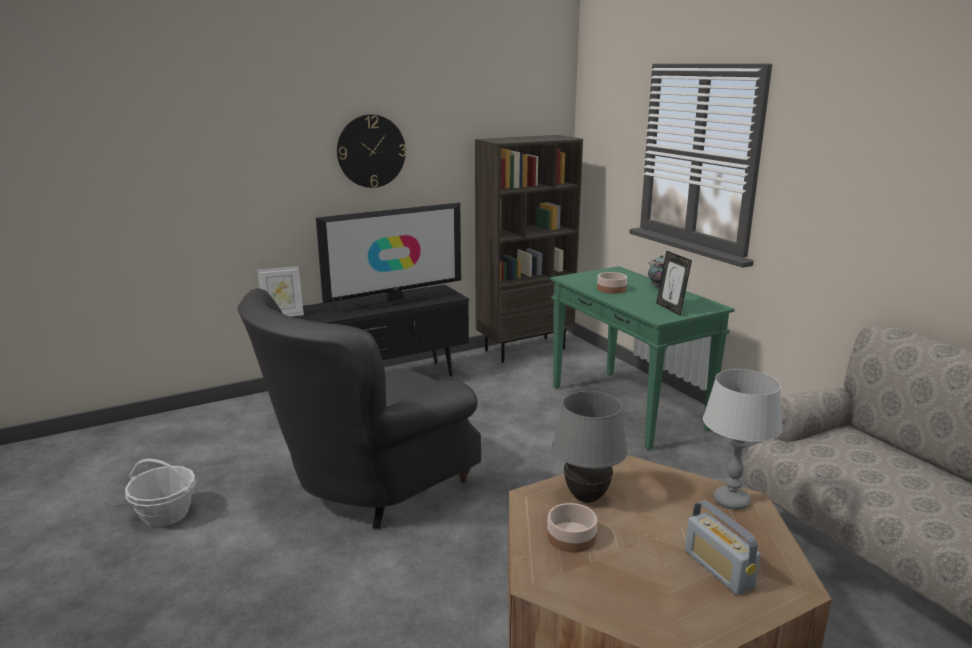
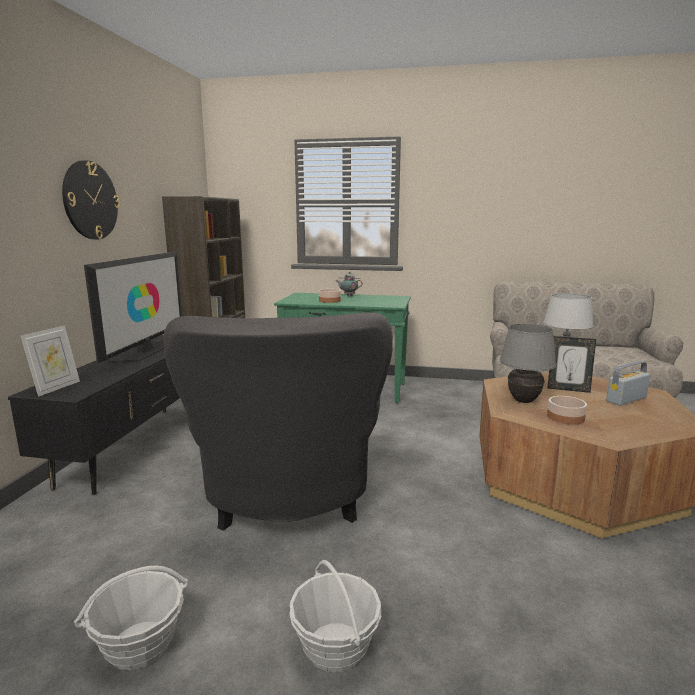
camera: 50 degrees left, 5 degrees down
(216, 589) = (335, 646): none -> basket
(670, 309) = (387, 301): picture frame -> picture frame (568, 389)
(718, 569) = (626, 399): radio -> radio turned 135 degrees clockwise

